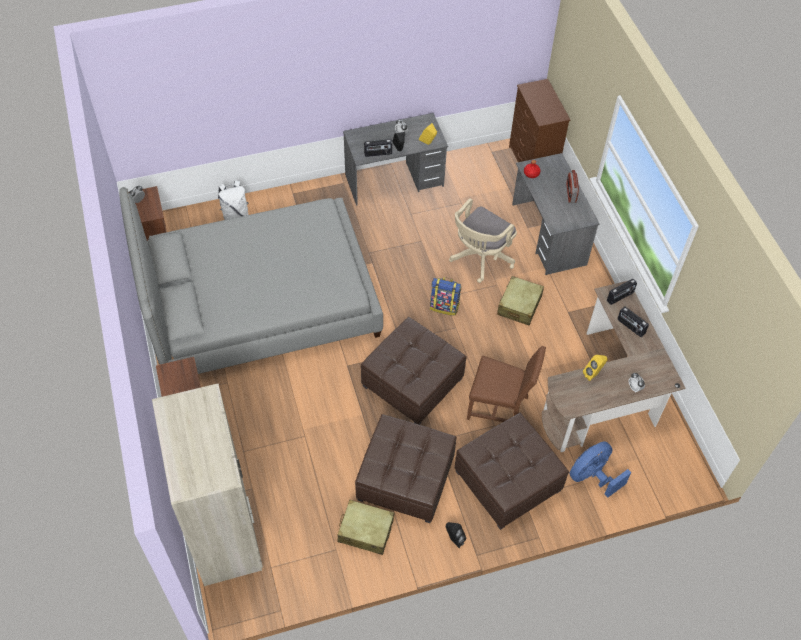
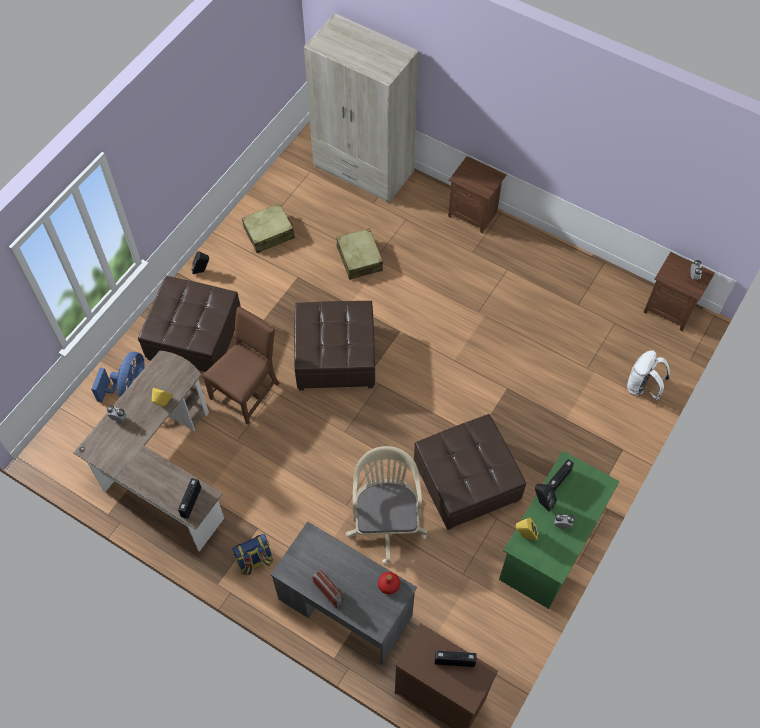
camera: 140 degrees right, 5 degrees up
(259, 302) = (524, 327): grey bed -> none
(394, 181) = (551, 545): grey desk -> green desk
(405, 478) = (274, 284): brown ottoman -> brown ottoman (467, 482)
(444, 306) = (372, 444): backpack -> backpack (255, 561)
(500, 407) = (247, 390): brown chair -> brown chair turned 150 degrees clockwise
(519, 305) = (307, 498): beige suitcase -> beige suitcase (359, 259)
(630, 327) = (160, 477): radio -> radio (454, 661)

